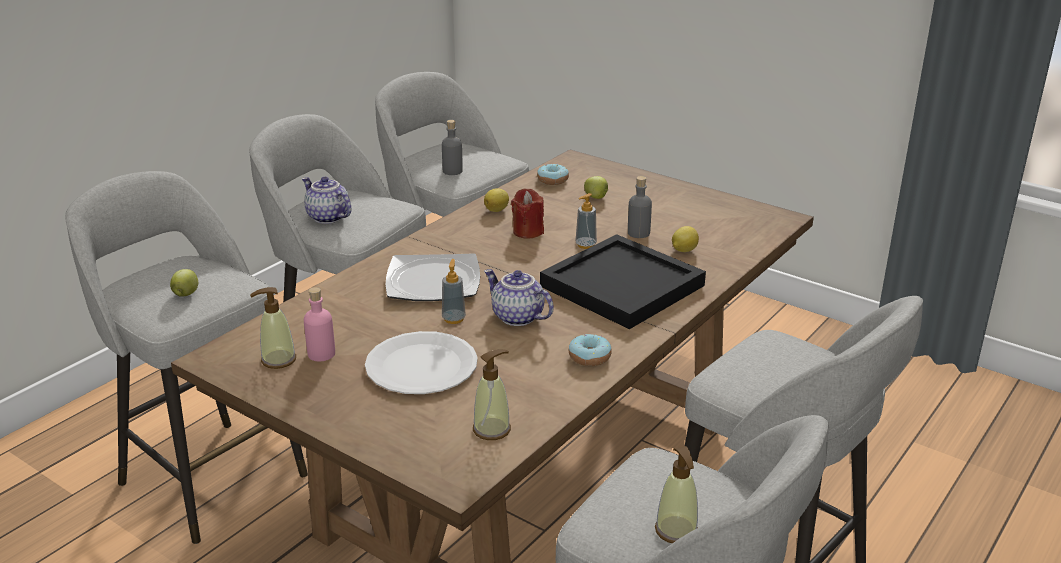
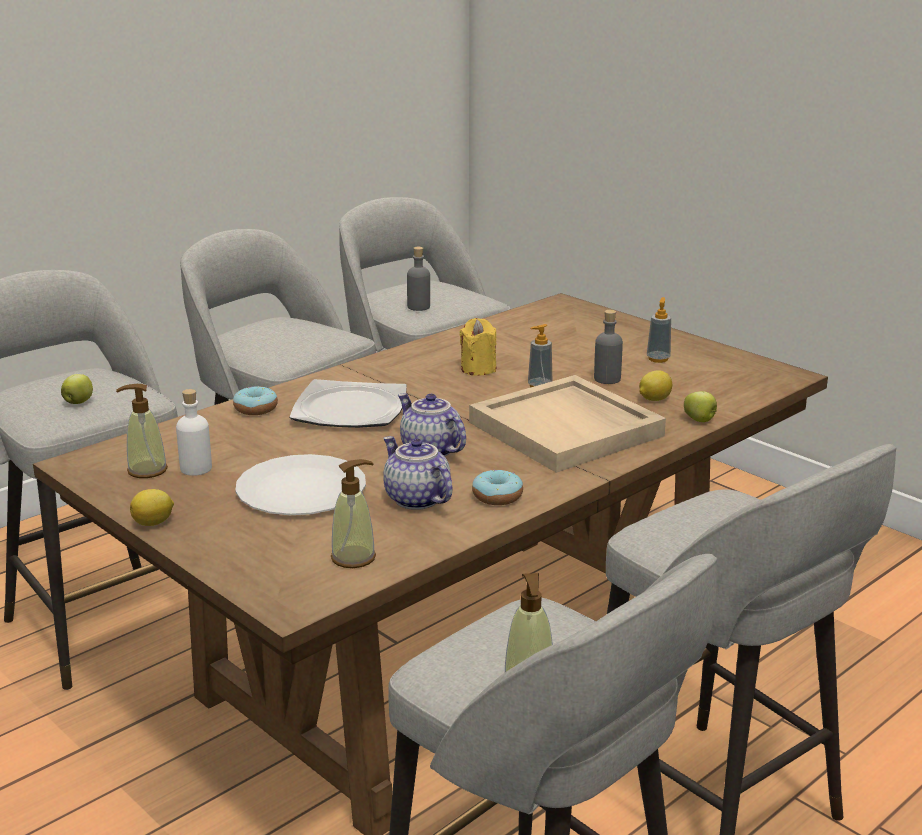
camera: 10 degrees right, 5 degrees down
(321, 354) = (196, 468): pink bottle -> white bottle
(327, 217) = (260, 342): teapot -> teapot (415, 499)
(453, 319) = (357, 446): soap dispenser -> soap dispenser (658, 359)
(497, 210) = (452, 346): lemon -> lemon (154, 523)
(528, 231) = (478, 369): red candle -> yellow candle
(552, 180) = (528, 321): donut -> donut (256, 409)
(596, 197) = (572, 341): apple -> apple (700, 420)
(624, 286) = (567, 429): black tray -> beige tray

